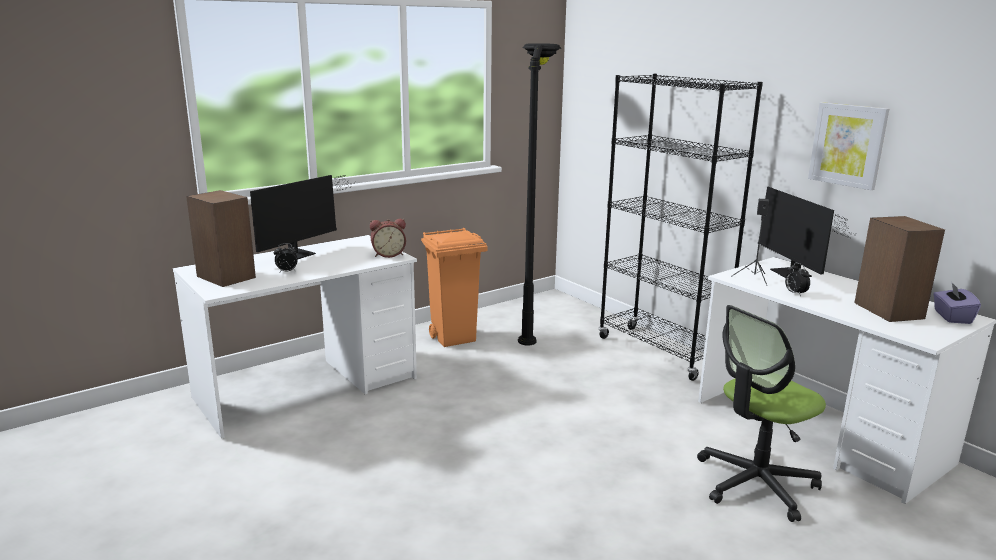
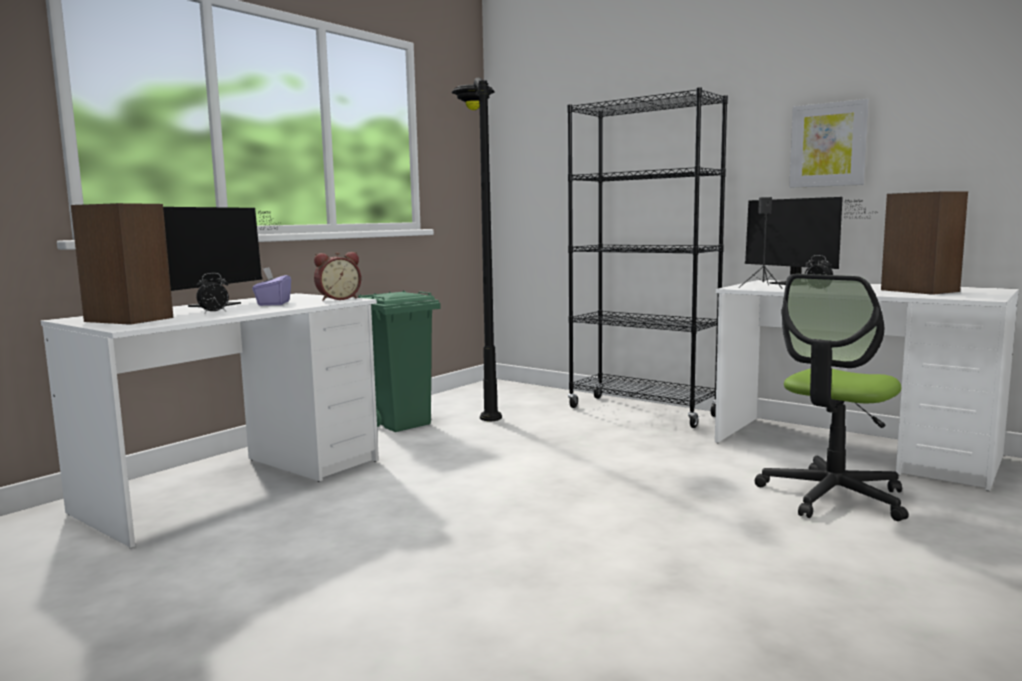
camera: 15 degrees left, 10 degrees down
(454, 338) = (403, 424): orange trash can -> green trash can
(951, 317) = (980, 289): purple tissue box -> purple tissue box (273, 303)

